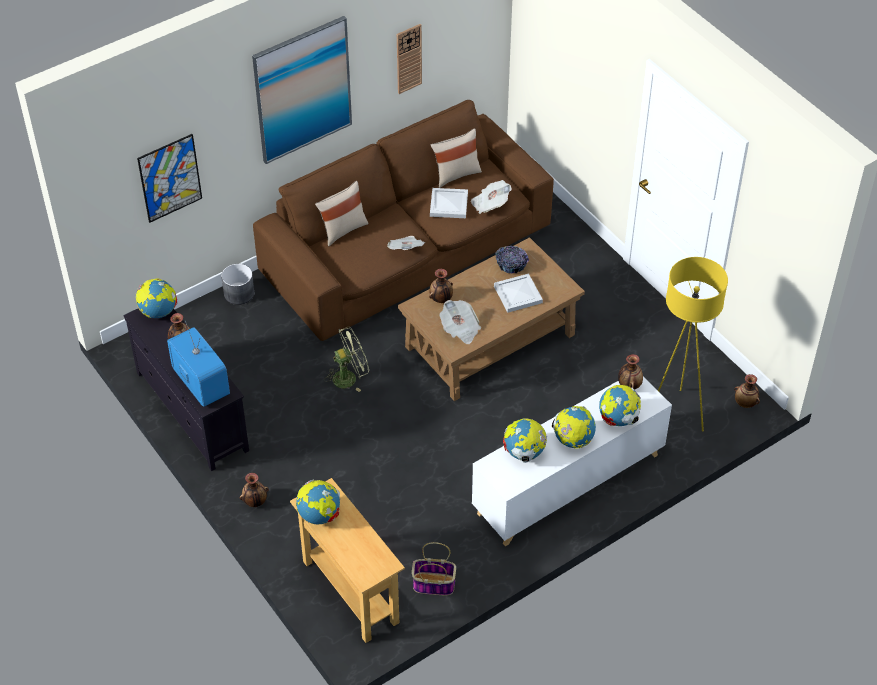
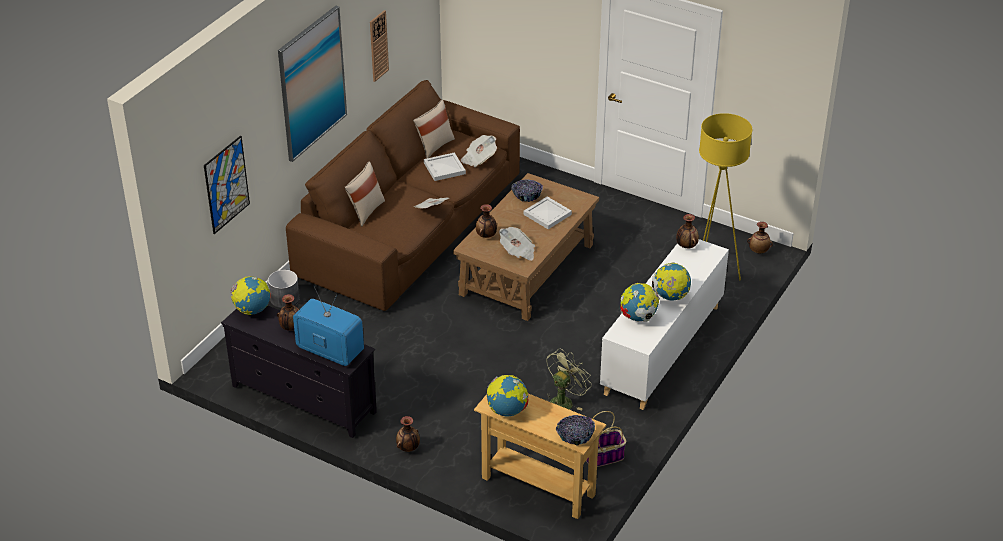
camera: 25 degrees left, 10 degrees down
(349, 377) = (426, 331): green fan -> green fan (563, 401)
(366, 569) = (575, 436): none -> bowl
(618, 419) = (695, 271): globe -> none

